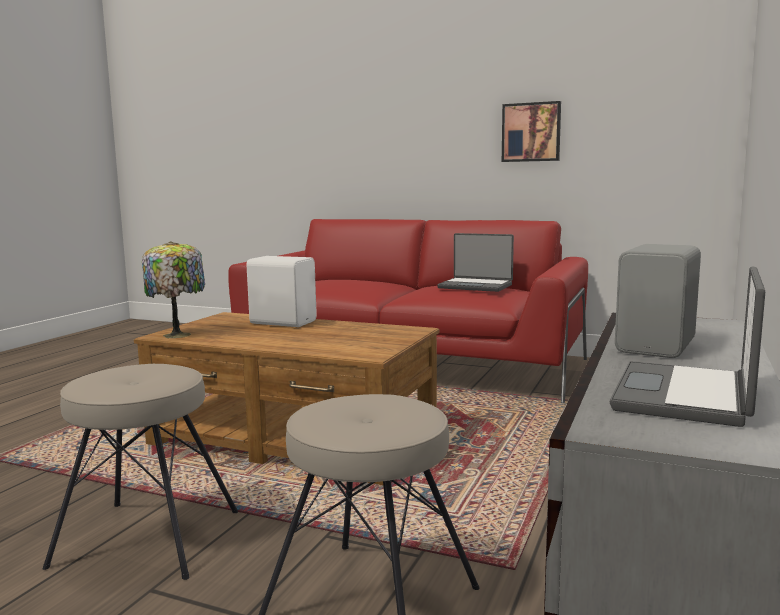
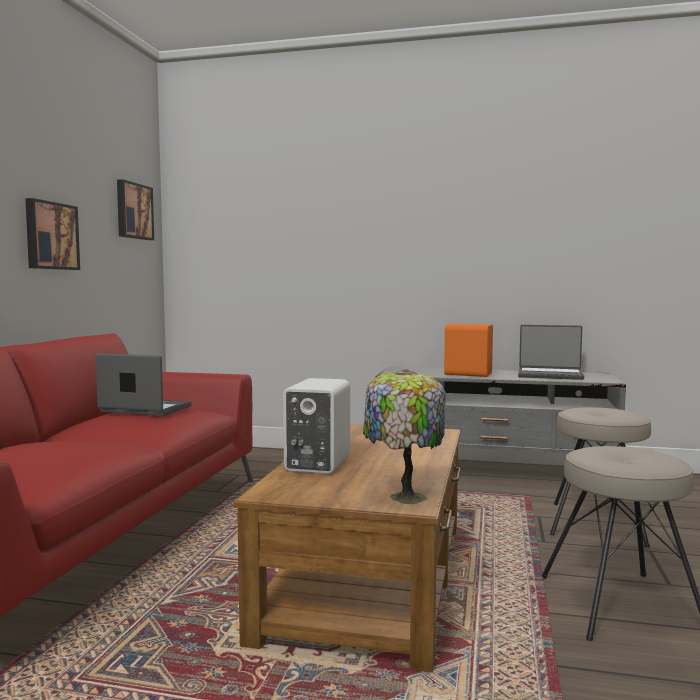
camera: 100 degrees left, 5 degrees down
(476, 286) = (144, 409): laptop -> laptop turned 90 degrees counterclockwise
(658, 347) = (467, 374): grey speaker -> orange speaker
(674, 86) = (133, 211): none -> picture

